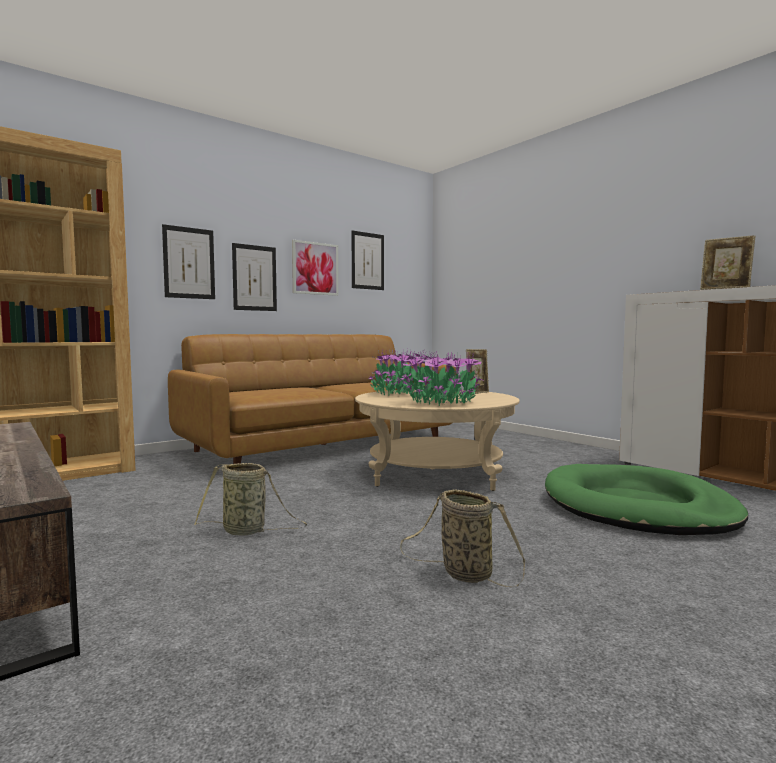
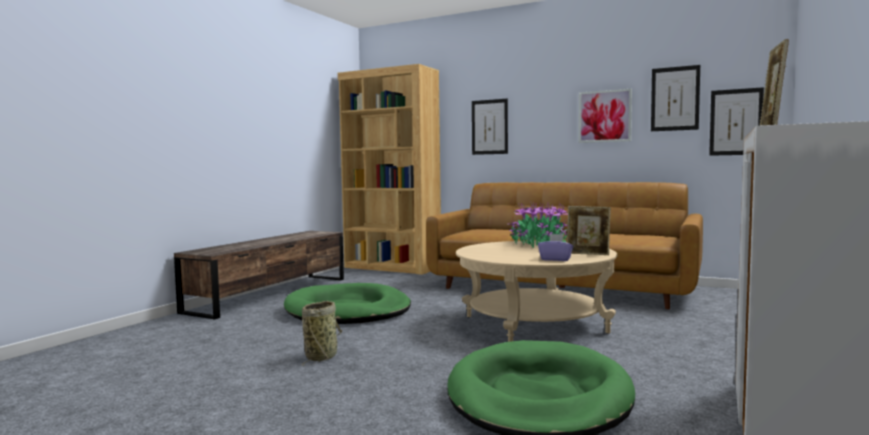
camera: 65 degrees right, 0 degrees up
(247, 531) = (348, 311): basket -> green dog bed
(254, 278) = (542, 132): picture -> picture (735, 122)
(443, 403) = (493, 254): potted plant -> none
(494, 398) = (555, 259): none -> purple tissue box

